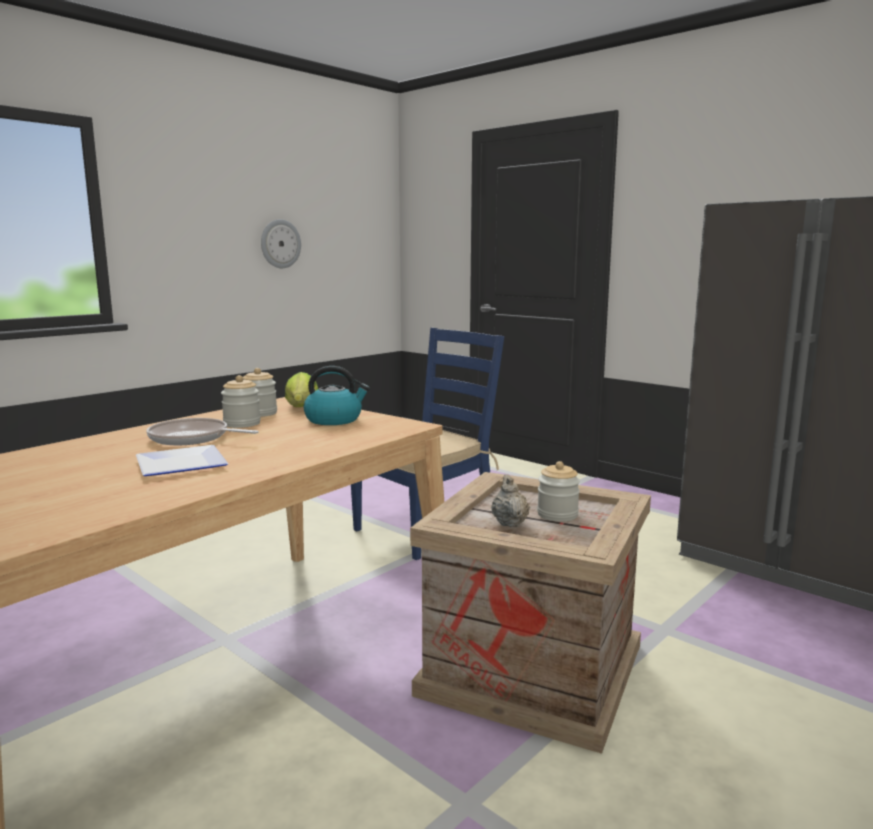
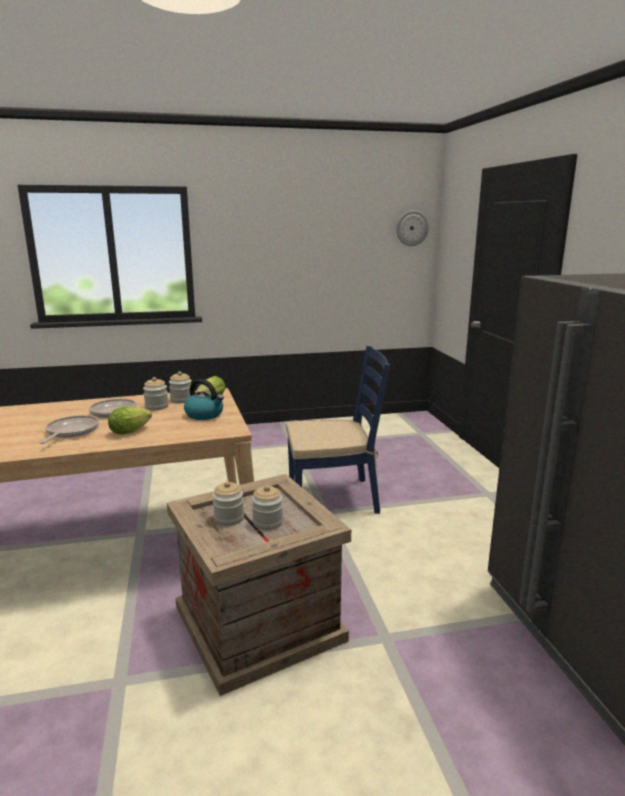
camera: 35 degrees right, 5 degrees up
(179, 466) = (71, 432): plate -> frying pan
(277, 448) = (132, 431): none -> lettuce
(280, 244) = (322, 263): wall clock -> wall clock (411, 228)
(509, 523) = (229, 518): beige teapot -> jar

